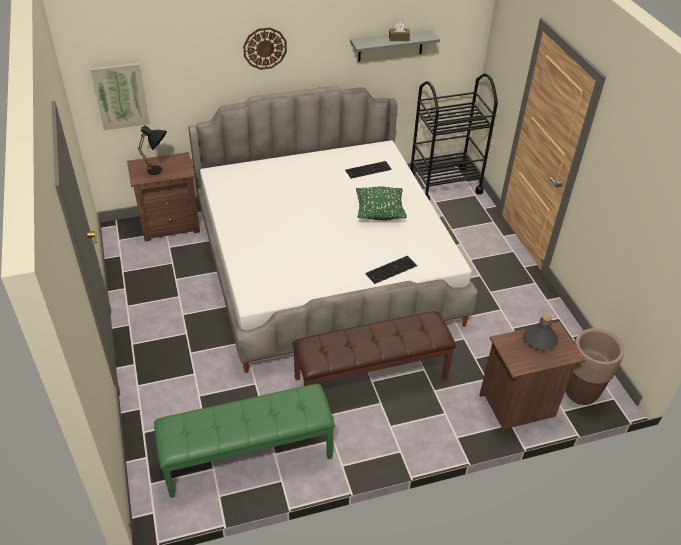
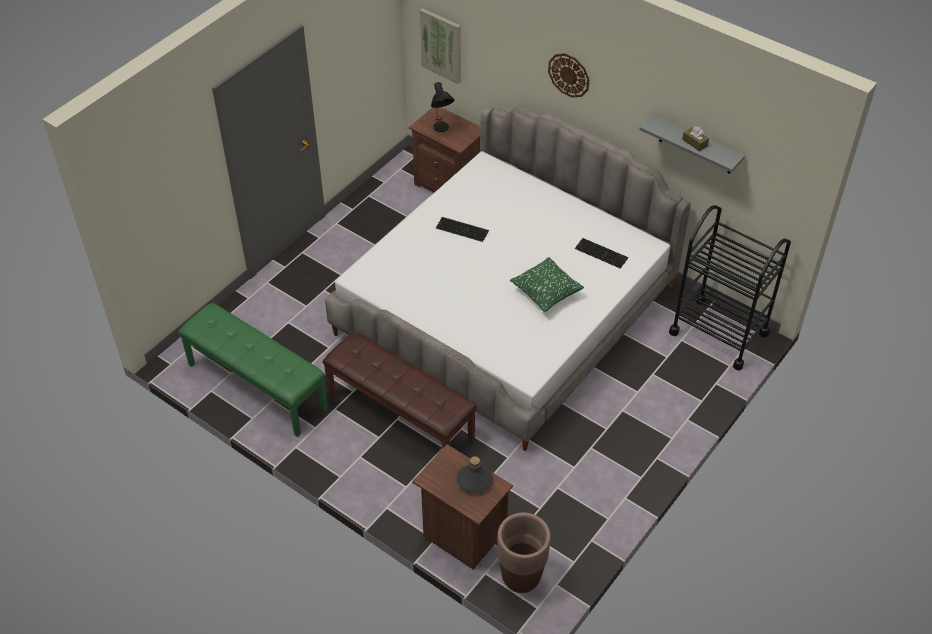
camera: 55 degrees right, 5 degrees up
(391, 269) = (477, 341): keyboard -> keyboard (463, 229)

